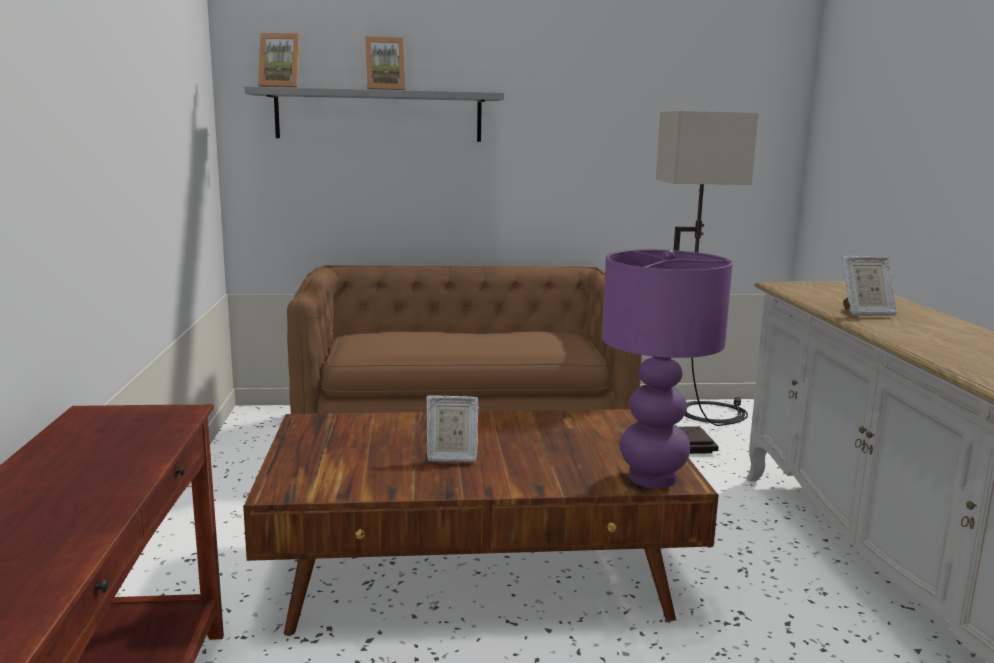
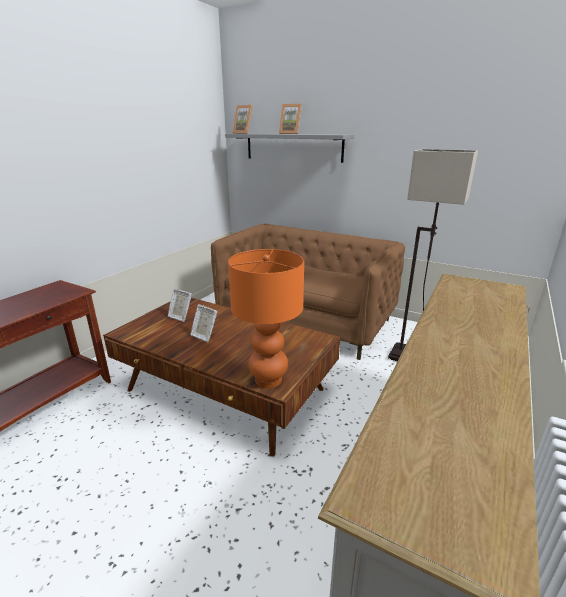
camera: 35 degrees right, 10 degrees up
(653, 478) = (268, 380): purple table lamp -> orange table lamp
(865, 313) = (456, 315): picture frame -> picture frame (180, 317)

